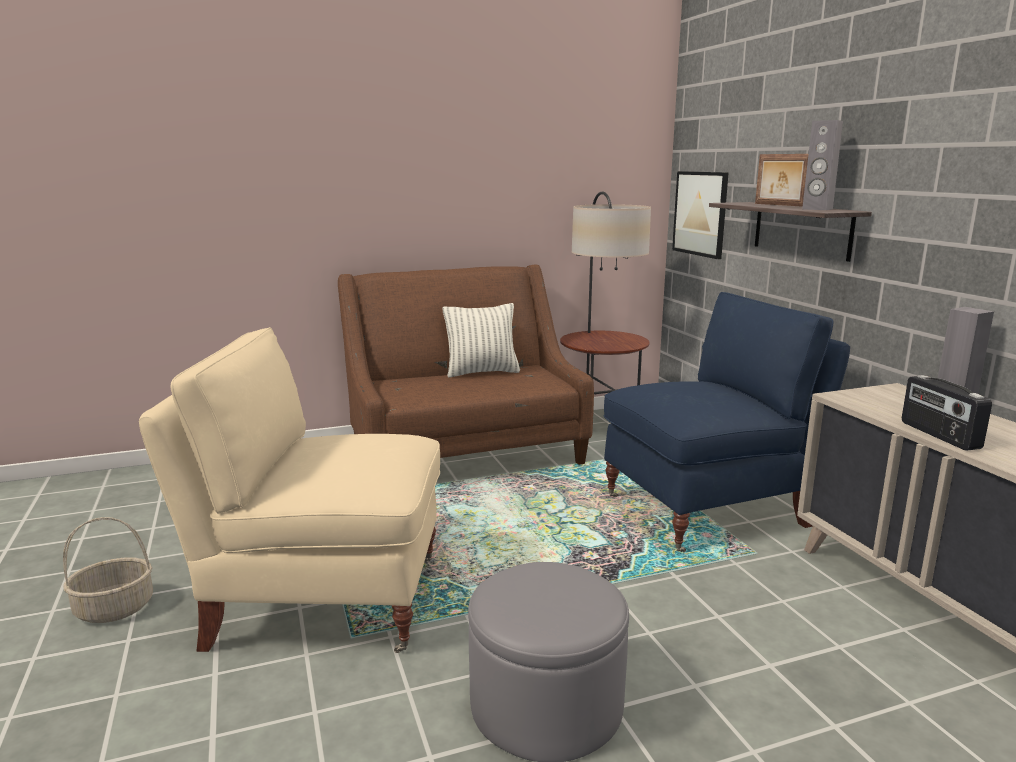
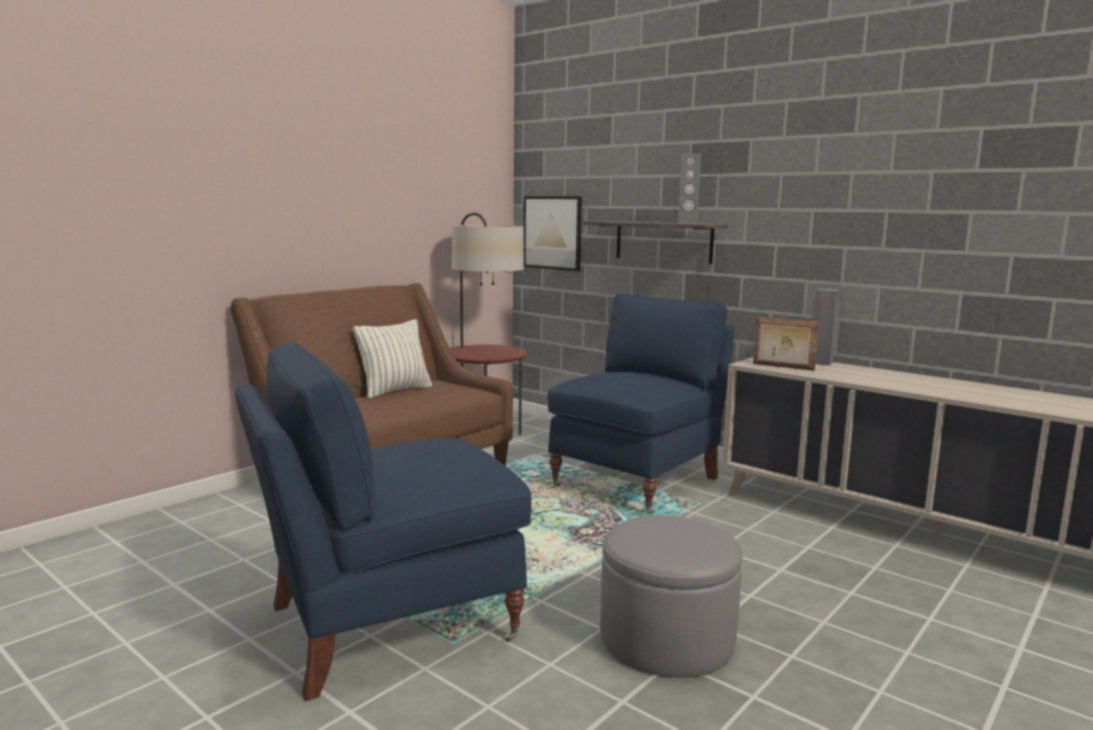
camera: 30 degrees left, 5 degrees down
(113, 609) = (147, 697): basket -> none
(322, 600) = (387, 623): beige armchair -> blue armchair
(779, 205) = (644, 221): picture frame -> picture frame (783, 367)
(938, 435) = (837, 377): radio -> none

